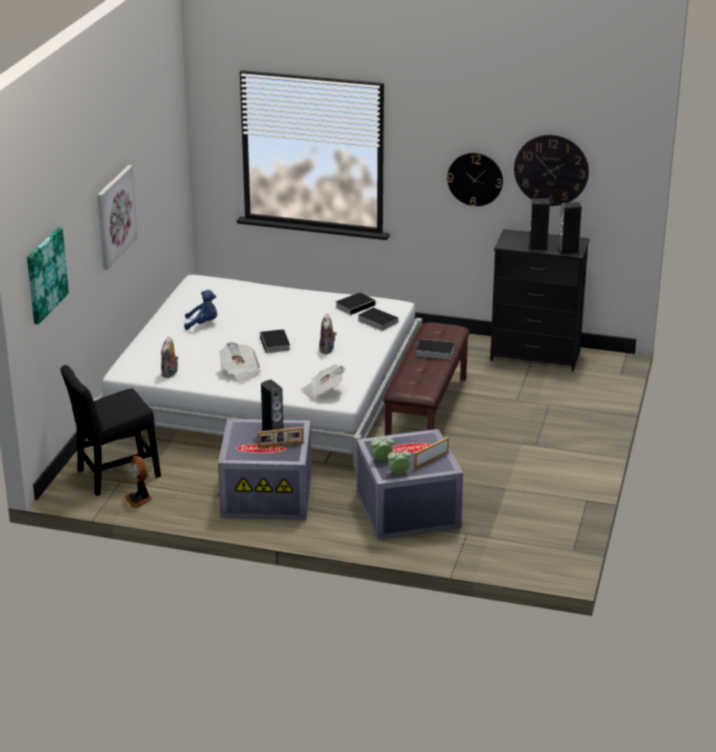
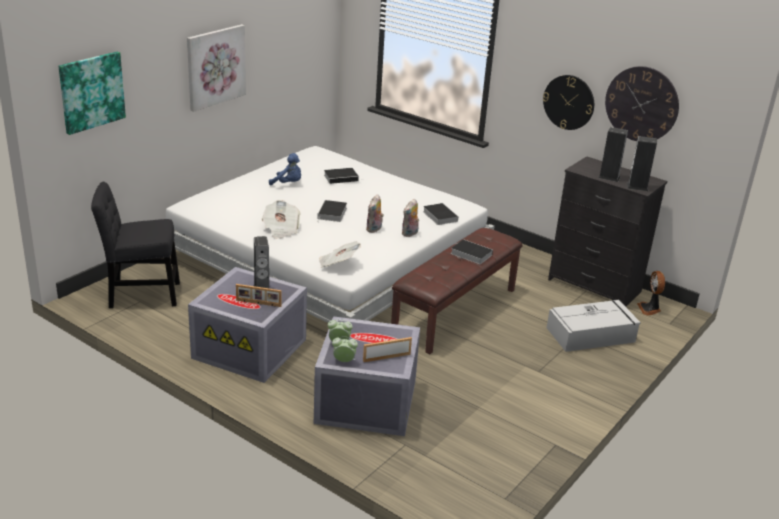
camera: 20 degrees right, 0 degrees up
(139, 499) = (140, 321): fan -> fan (649, 309)
(170, 374) = (222, 217): plush toy -> plush toy (410, 234)
(356, 305) = (431, 199): book -> book (342, 178)
(560, 401) = (592, 334): none -> grey storage box

